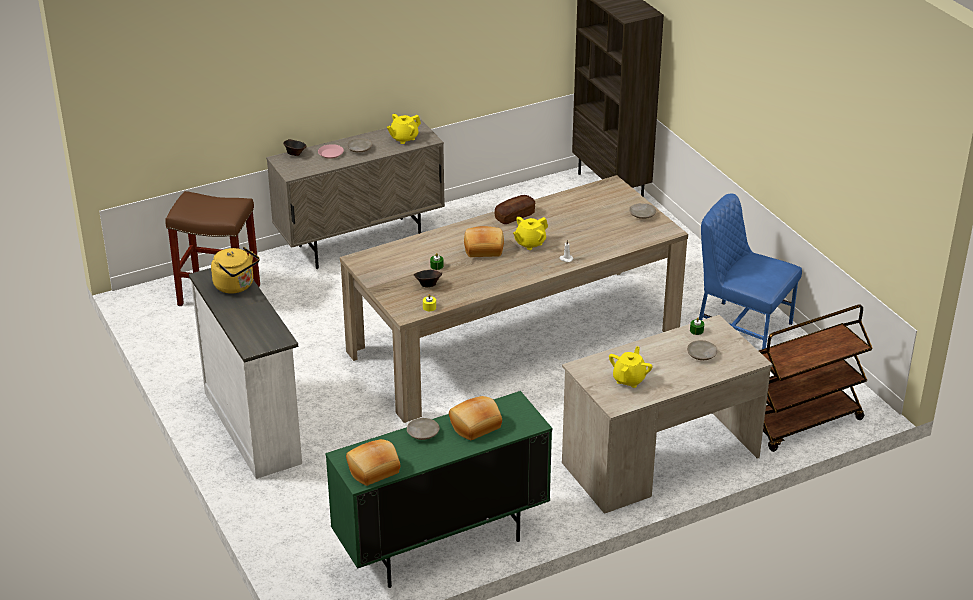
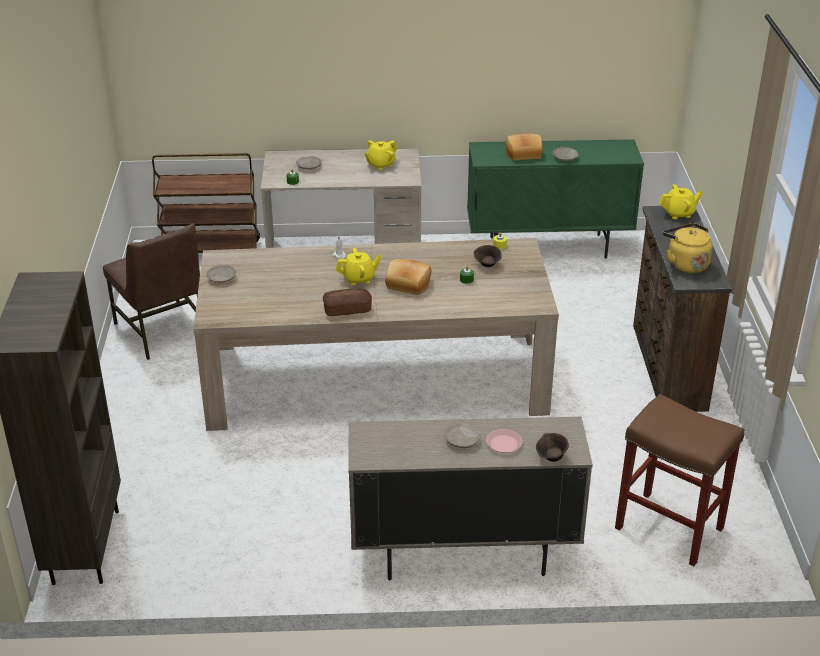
camera: 155 degrees left, 0 degrees up
(254, 426) = (667, 367): white dresser -> brown dresser
(374, 470) = (613, 146): bread -> none
(403, 138) = (394, 442): yellow teapot -> yellow teapot (679, 213)
(741, 328) = (162, 331): blue chair -> brown chair

